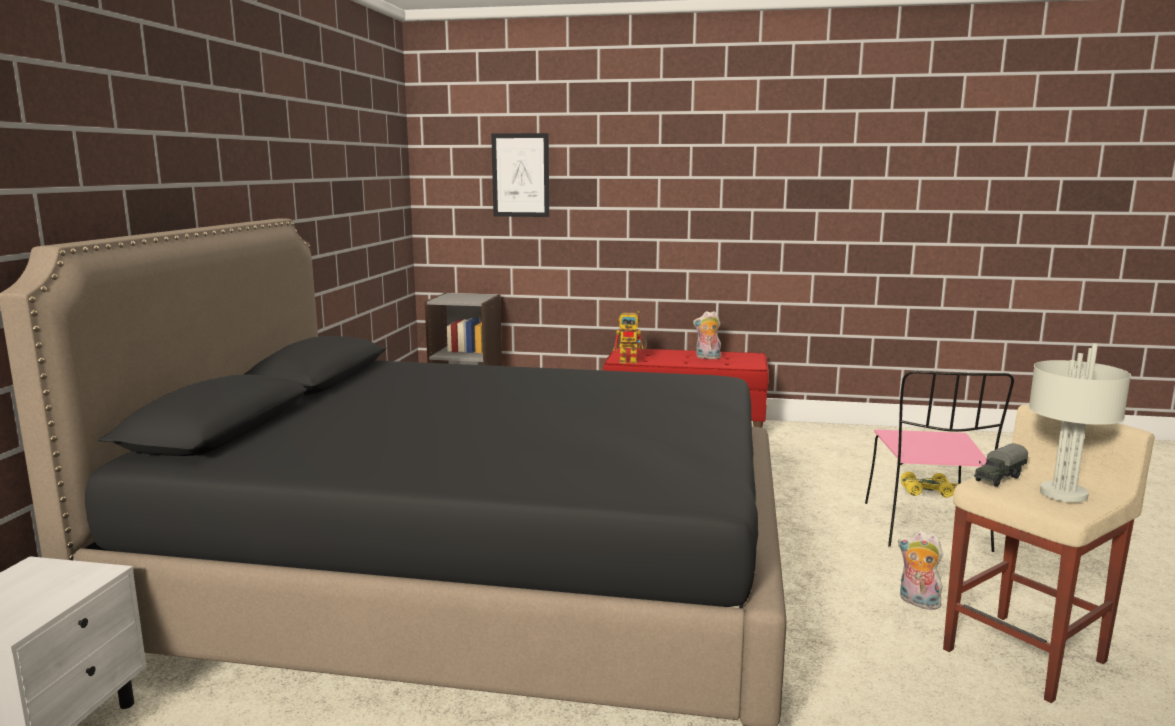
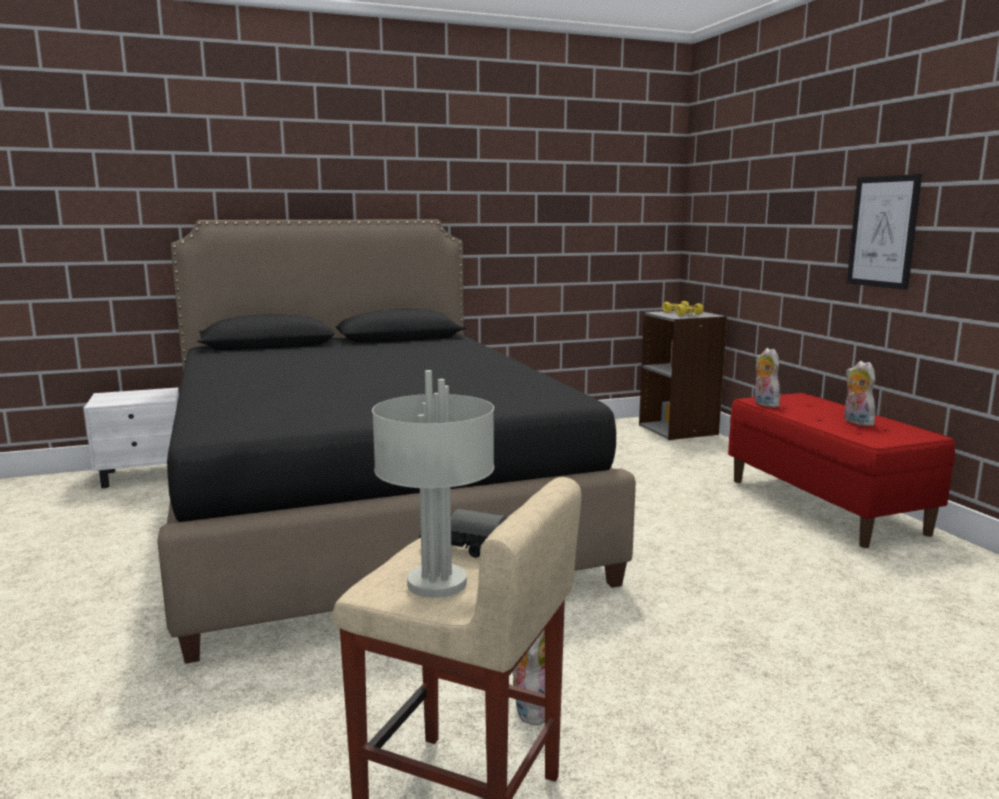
camera: 60 degrees right, 0 degrees up
(520, 175) = (753, 189): picture -> picture (883, 232)
(632, 361) = (764, 404): toy robot -> plush toy
(926, 528) = (768, 693): pink chair -> none
(927, 490) = (915, 680): yellow toy car -> yellow toy car (682, 313)

